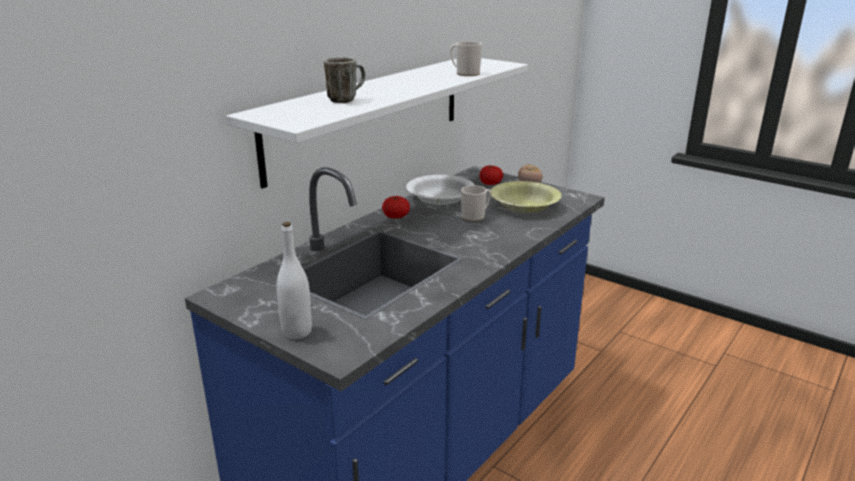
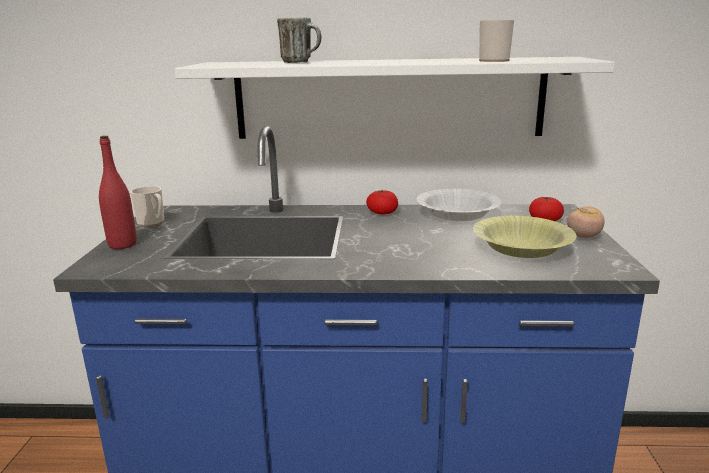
camera: 55 degrees right, 5 degrees down
(297, 332) = (122, 245): white bottle -> red bottle
(475, 216) = (444, 237): mug -> mug (153, 222)

